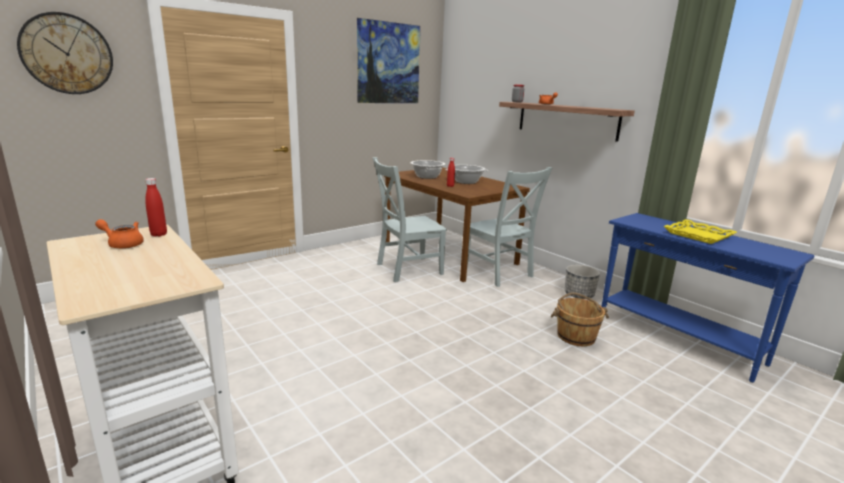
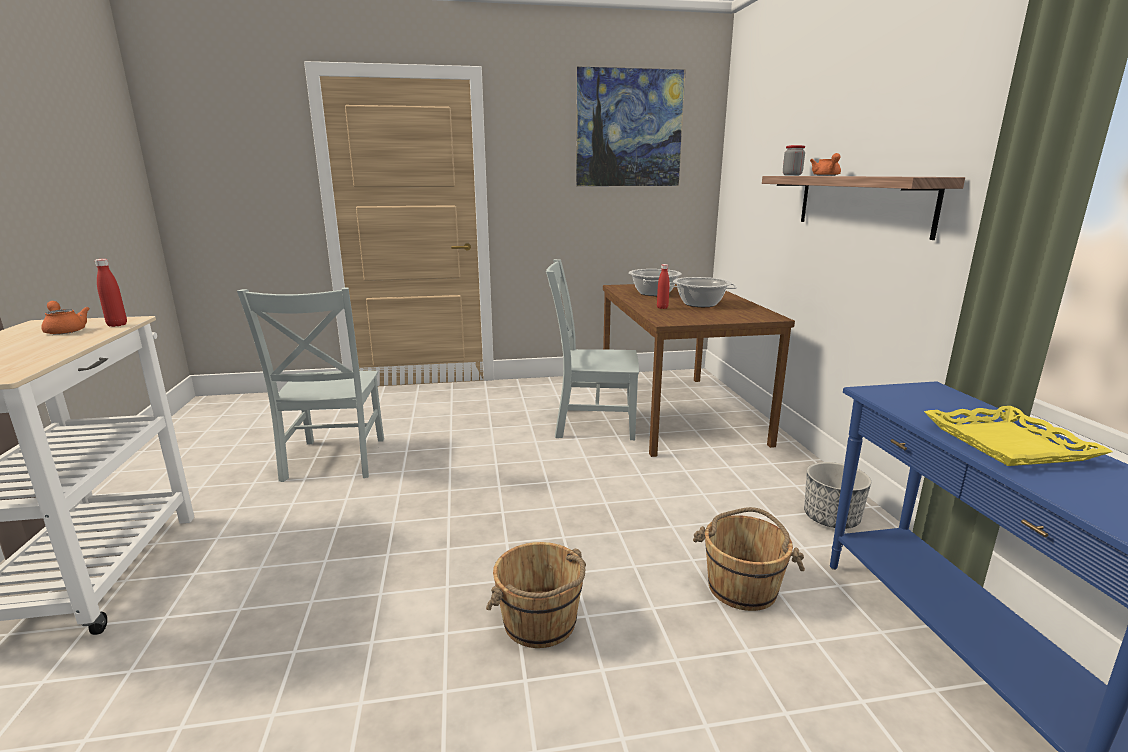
camera: 30 degrees right, 0 degrees up
(67, 54) = (226, 136): wall clock -> none
(499, 273) = (723, 455): grey chair -> grey chair (333, 461)
(506, 381) = (540, 623): none -> brown bucket

